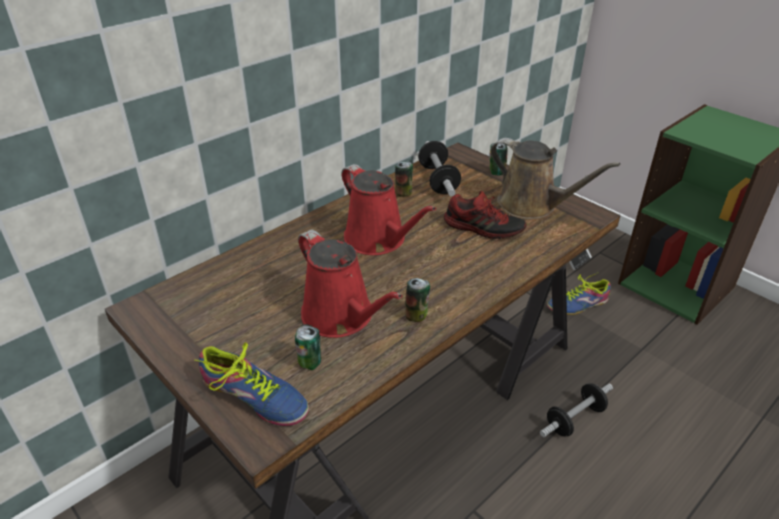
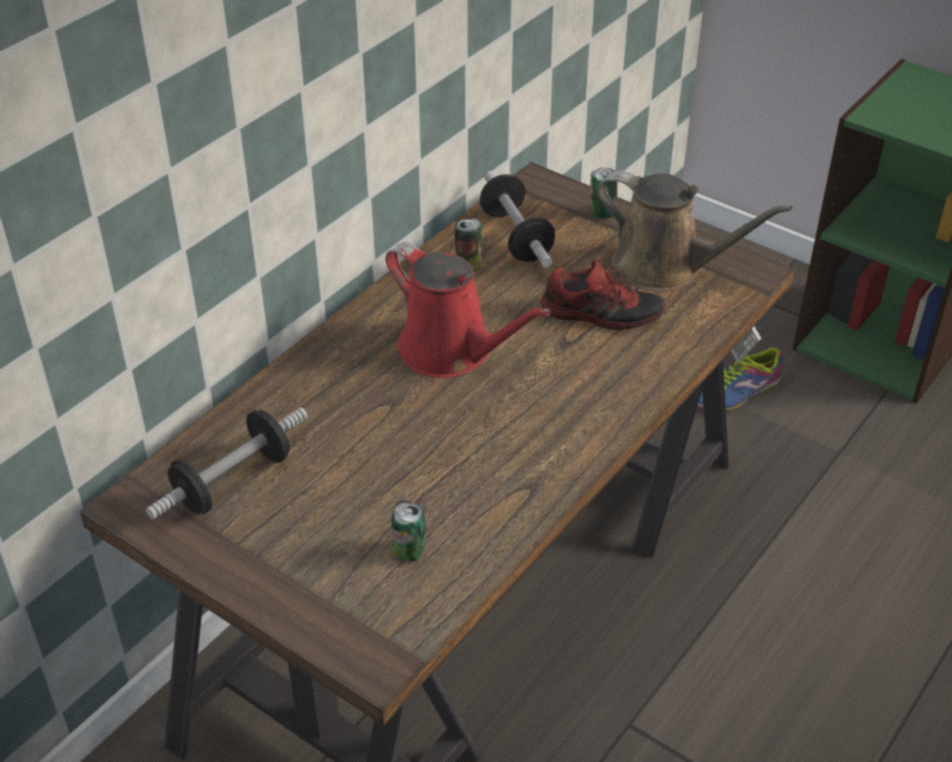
camera: 10 degrees left, 5 degrees up
(255, 396) = (349, 607): shoe -> none
(341, 317) = (433, 479): red watering can -> none
(416, 315) = (537, 463): can -> none
(574, 419) = (753, 573): dumbbell -> dumbbell (233, 481)

